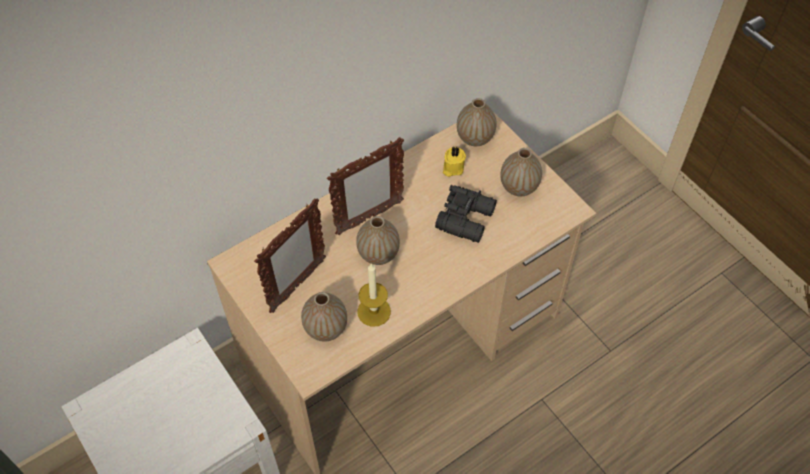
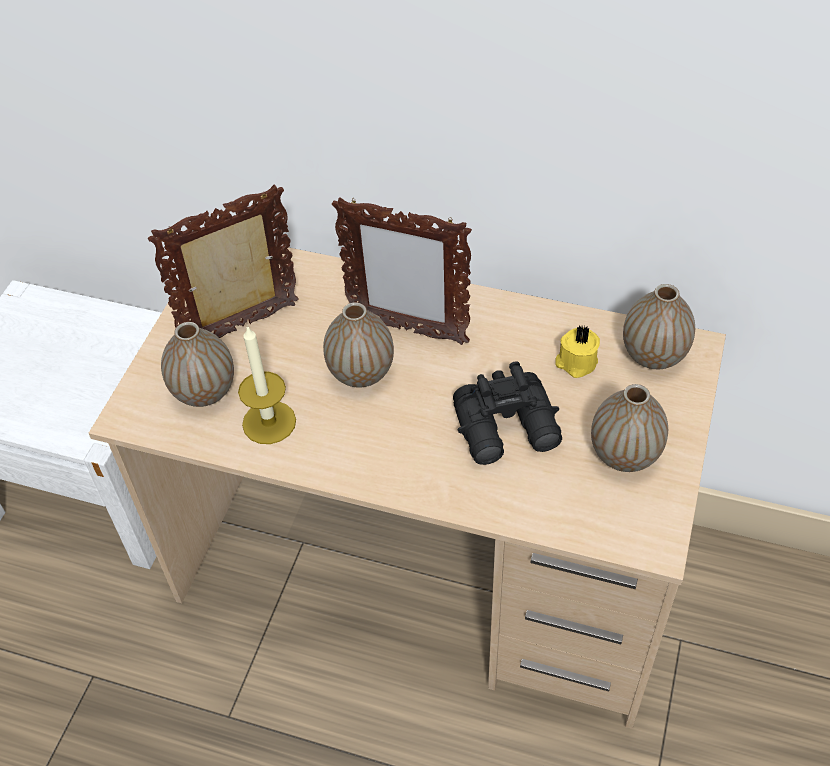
camera: 55 degrees right, 5 degrees down
(297, 286) = (243, 327): picture frame -> picture frame turned 150 degrees clockwise

